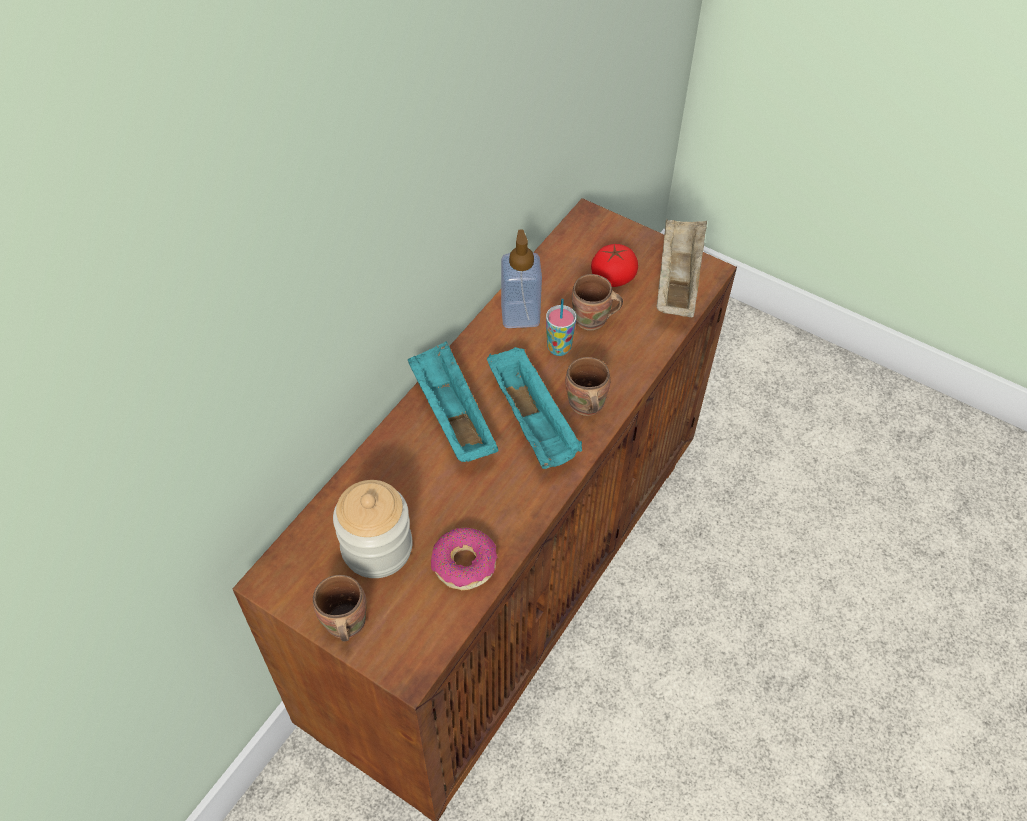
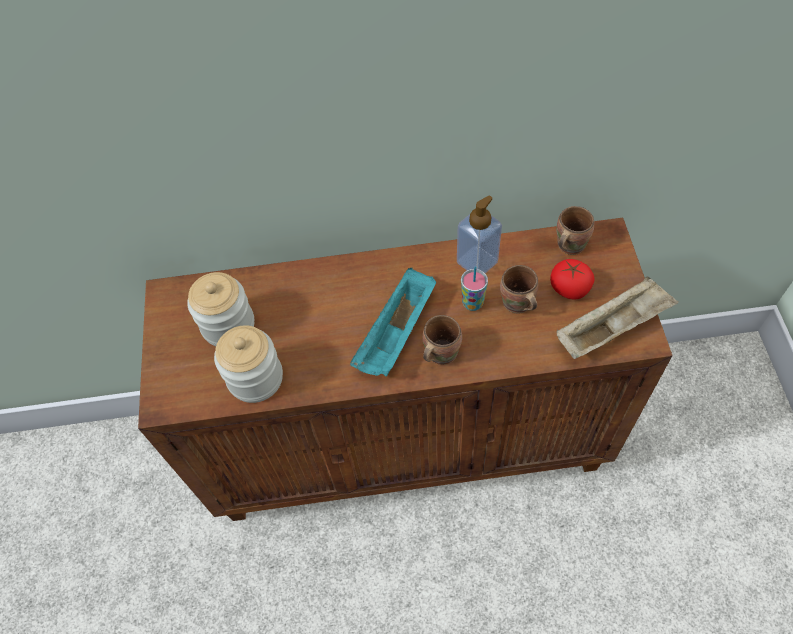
camera: 55 degrees right, 5 degrees up
(343, 625) = (164, 349): brown mug -> brown mug (568, 245)
(451, 416) = (358, 288): turquoise tray -> none
(464, 564) = (255, 378): donut -> jar

